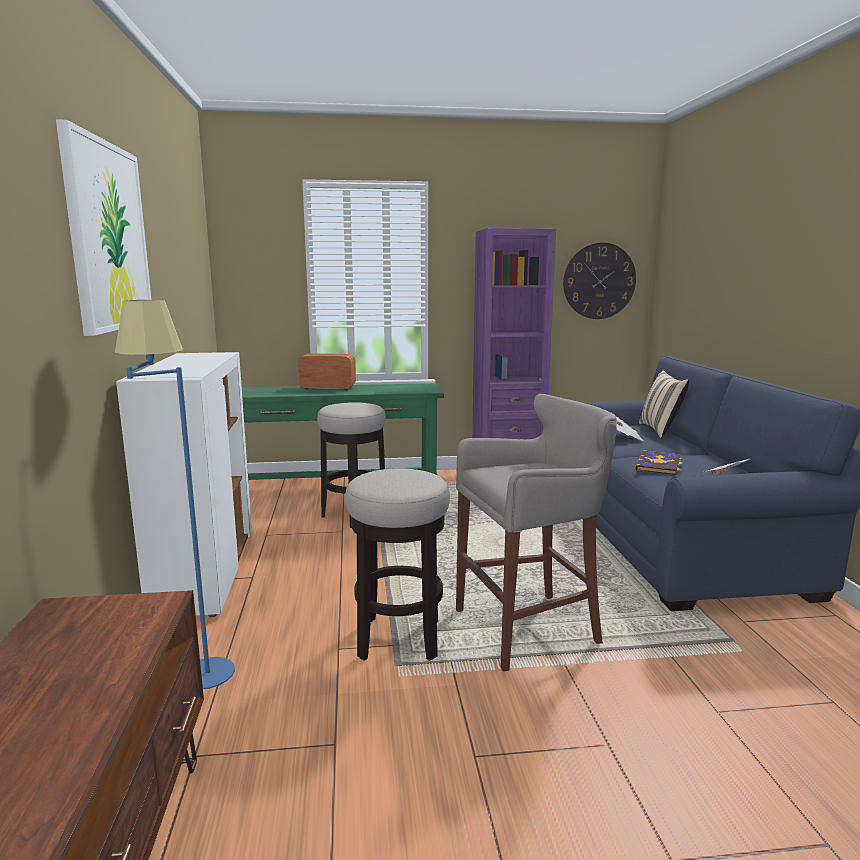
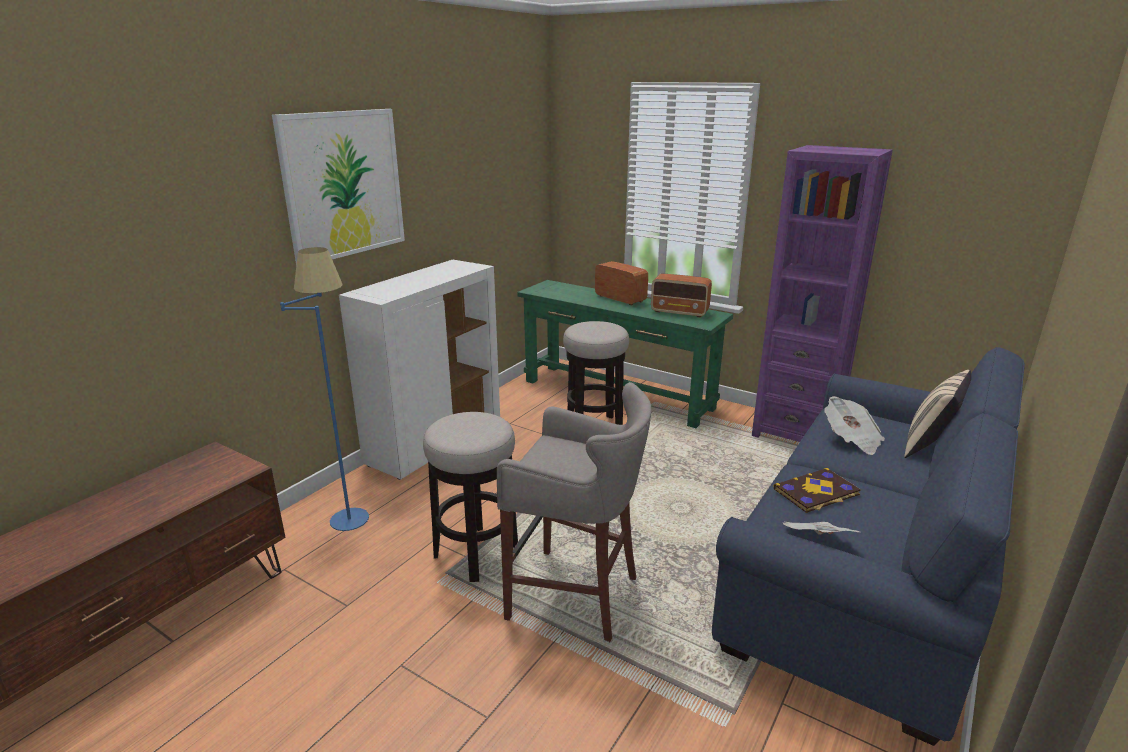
camera: 40 degrees right, 10 degrees up
(396, 387) = (680, 312): none -> radio
(599, 281) = (977, 220): wall clock -> none

